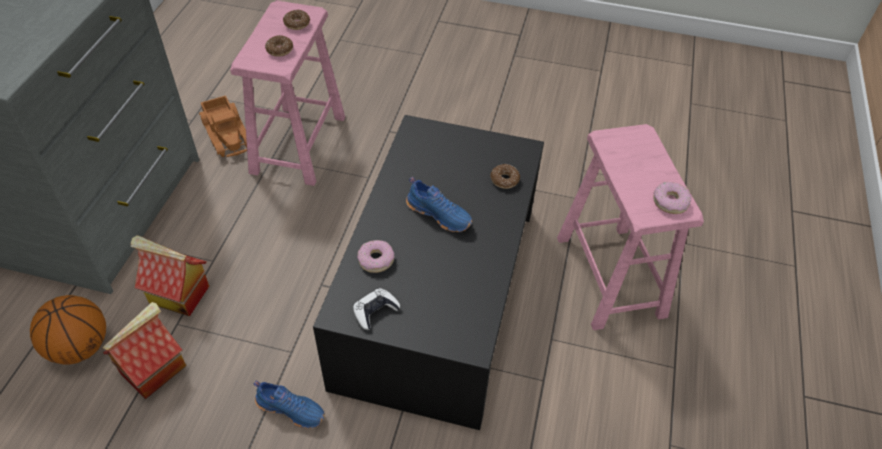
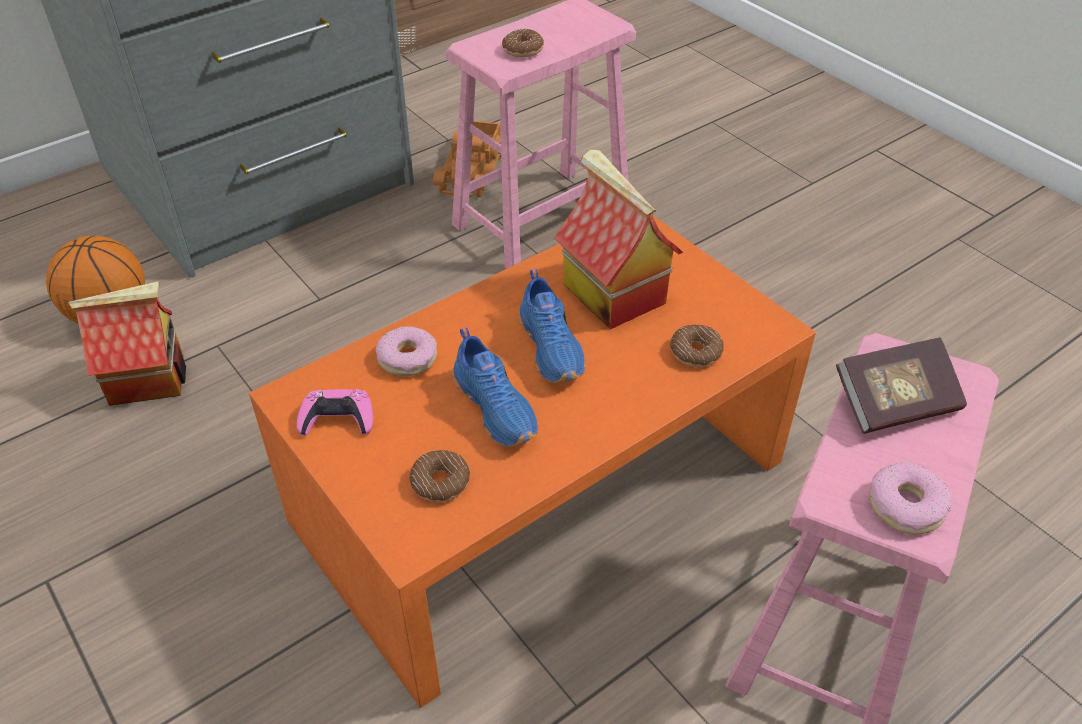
camera: 40 degrees right, 5 degrees down
(178, 295) = (249, 315): toy house -> toy house (611, 293)
(291, 408) = (232, 516): blue shoe -> blue shoe (497, 407)
(297, 24) = (577, 30): donut -> donut (440, 482)
(375, 311) = (337, 419): white game controller -> pink game controller
(436, 293) = (539, 489): black coffee table -> orange coffee table
(629, 159) = (895, 403): none -> book

